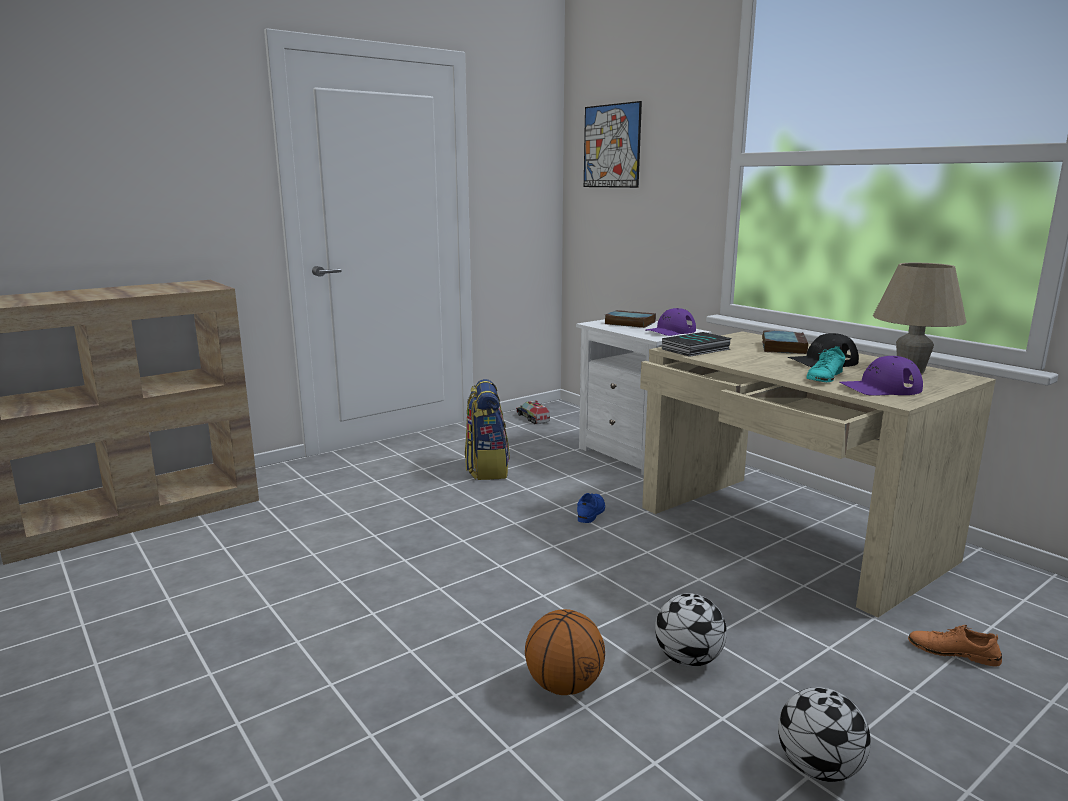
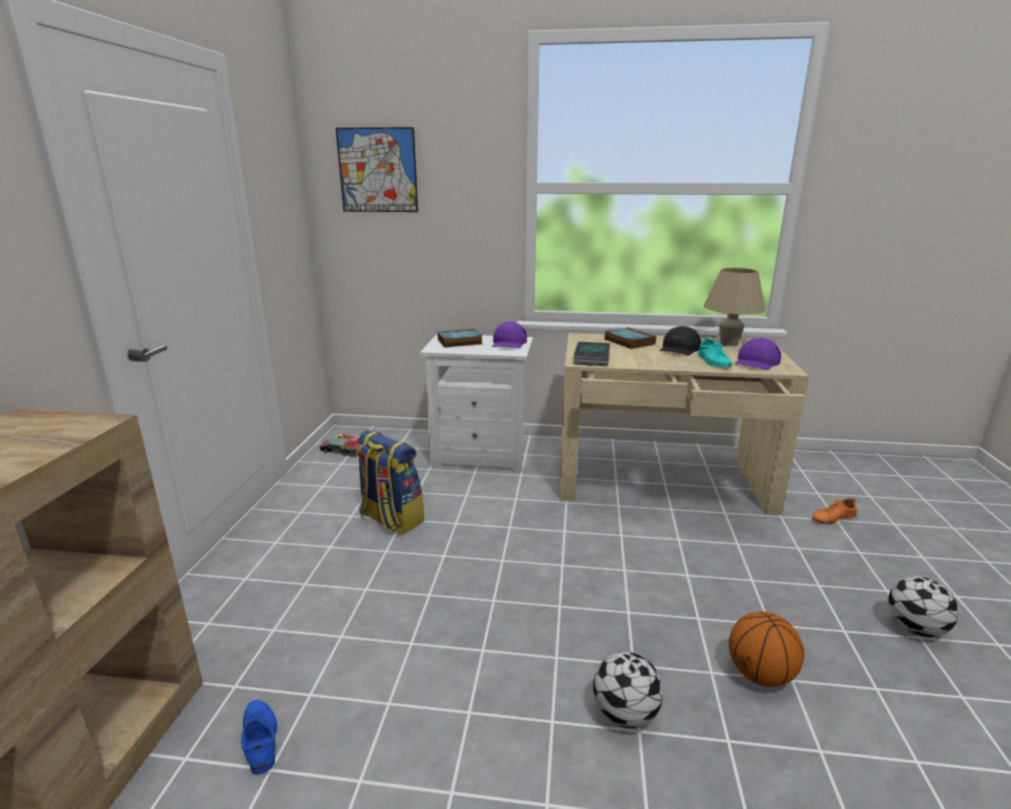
camera: 45 degrees left, 5 degrees up
(591, 512) = (536, 521): blue shoe -> blue shoe (260, 738)
(688, 660) = (771, 603): football -> football (625, 714)

